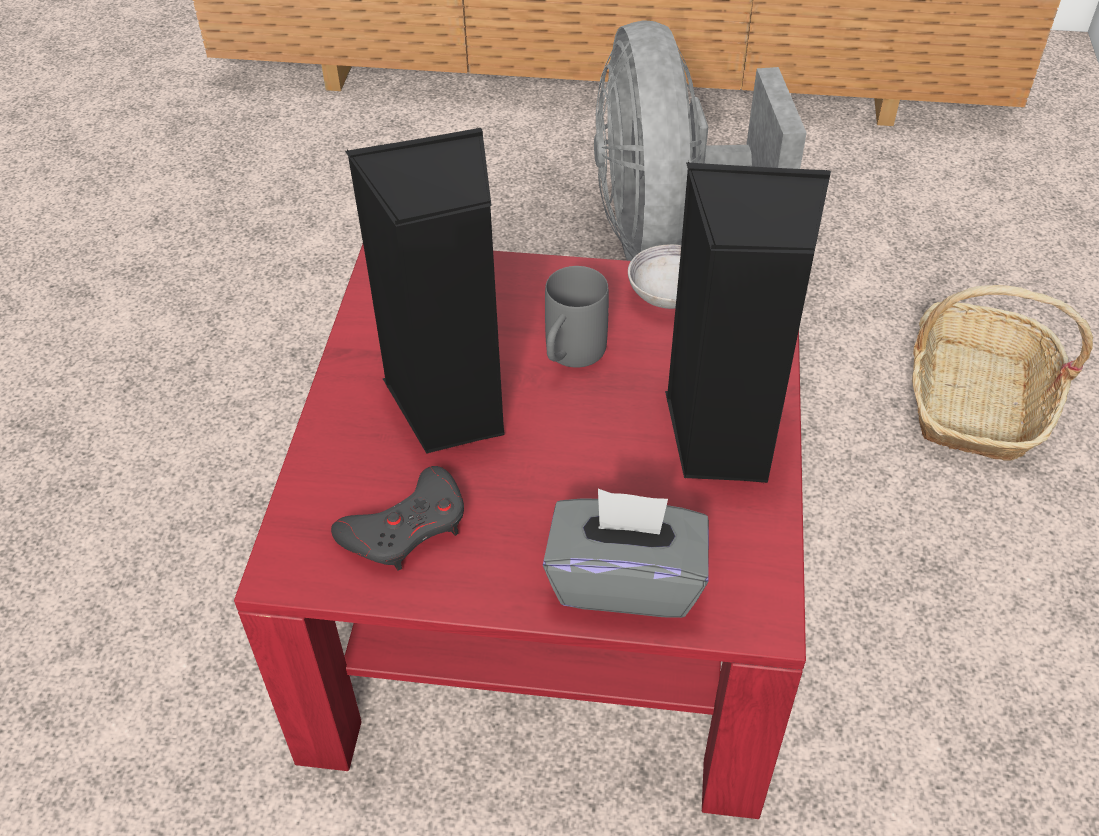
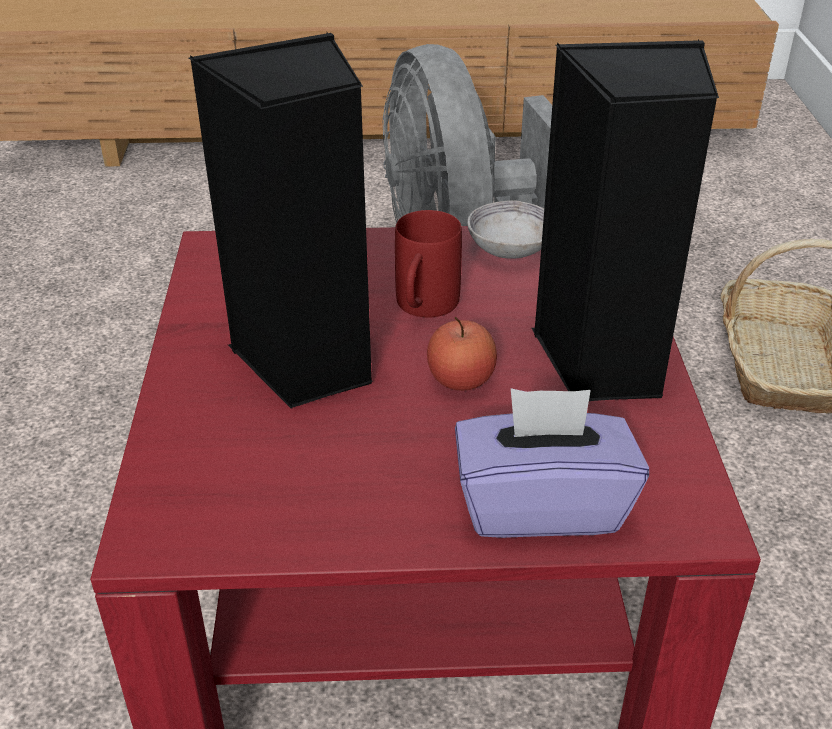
camera: 10 degrees left, 10 degrees down
(406, 527) = (283, 481): grey game controller -> none
(569, 356) = (423, 309): grey mug -> red mug
(586, 440) = (460, 380): none -> apple
(625, 580) = (541, 504): grey tissue box -> purple tissue box

